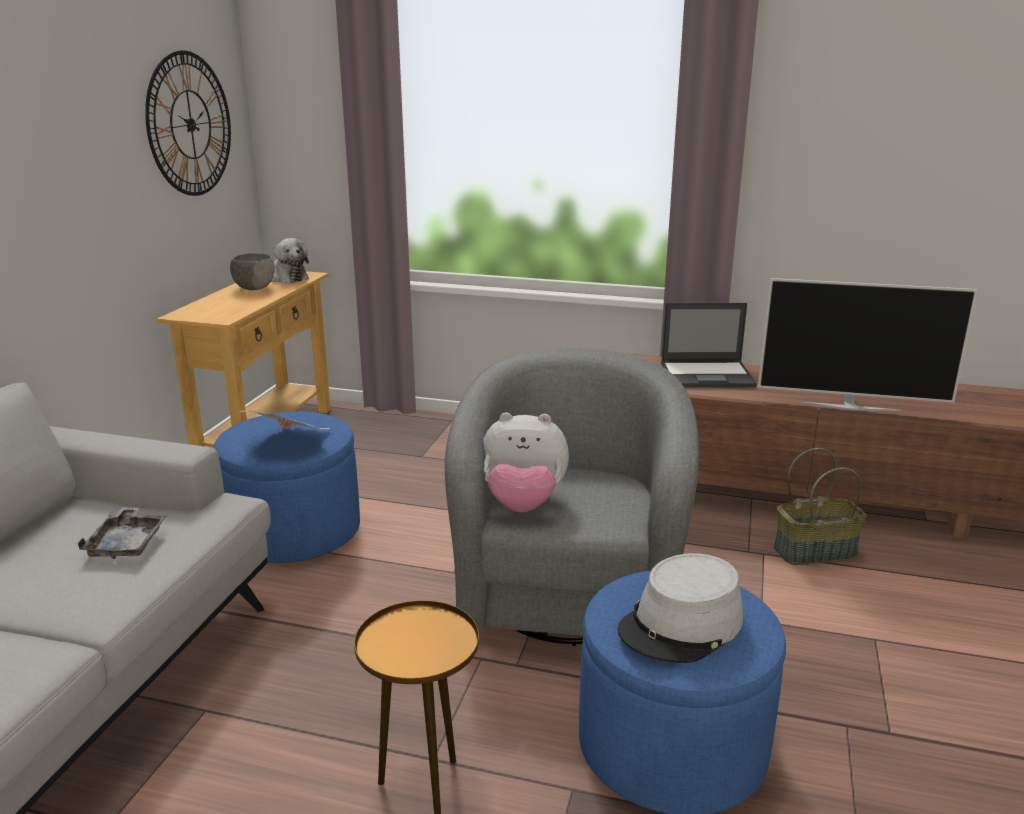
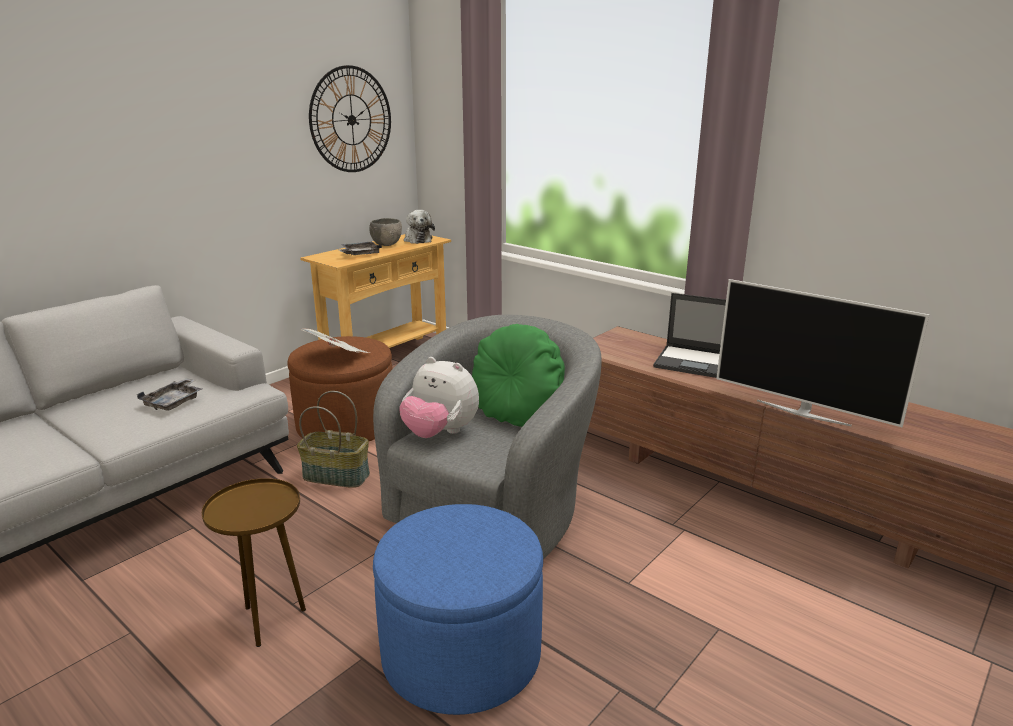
camera: 25 degrees right, 0 degrees up
(236, 304) = (360, 254): none -> grey tray
(294, 531) = (346, 426): blue ottoman -> brown ottoman
(583, 469) = (517, 418): none -> green pillow
(681, 625) = (449, 550): grey hat -> none
(815, 551) = (735, 539): basket -> basket (337, 475)

